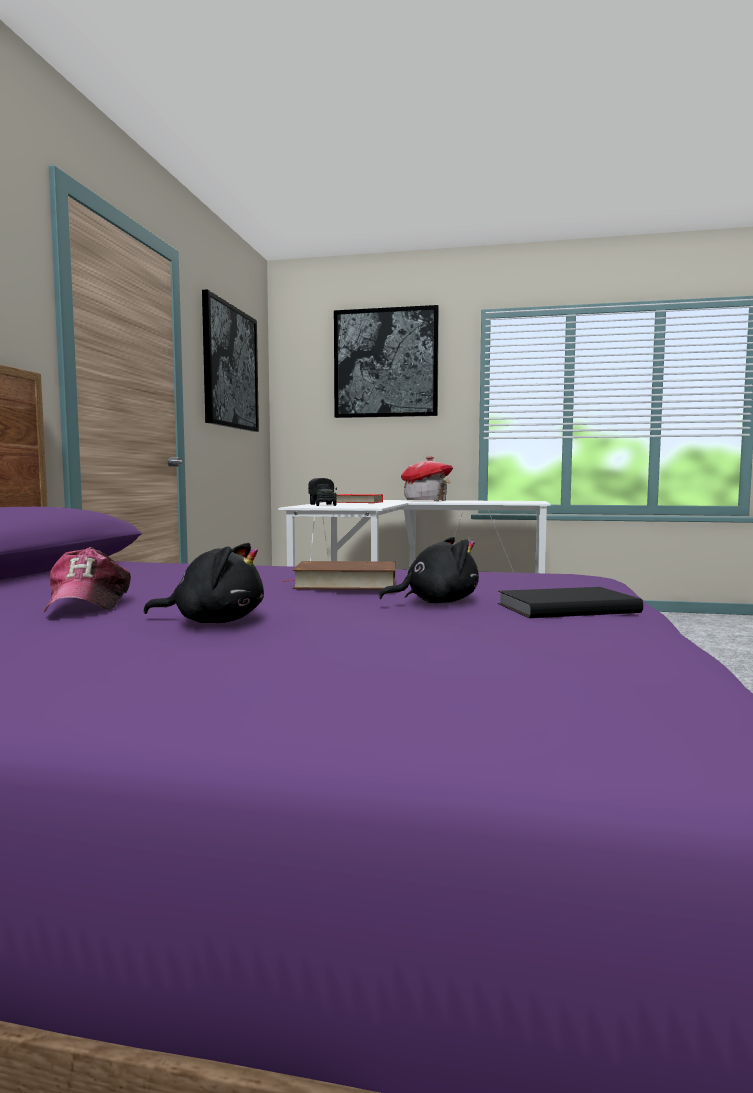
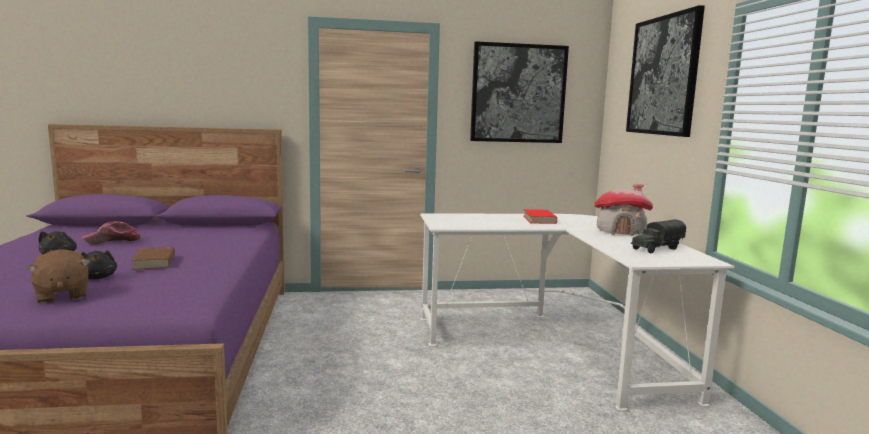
camera: 70 degrees right, 5 degrees up
(323, 505) = (469, 217): toy truck -> toy truck (656, 248)
(564, 607) = (61, 296): black book -> brown plush toy

